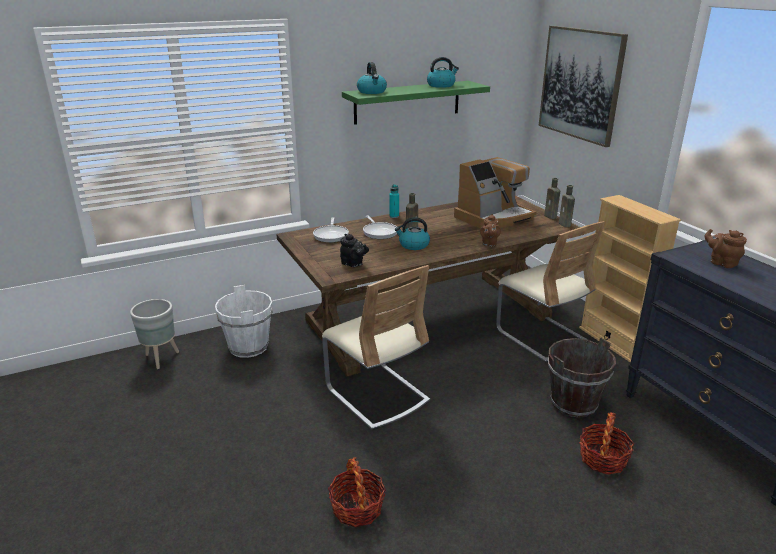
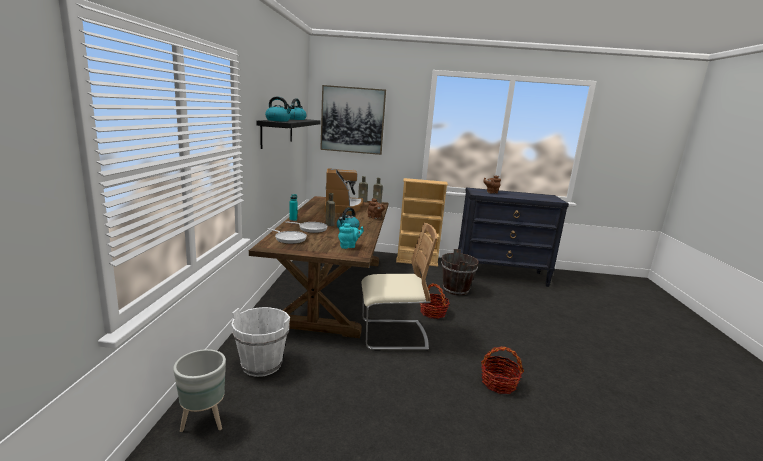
camera: 60 degrees left, 10 degrees down
(353, 264) = (349, 246): black teapot -> turquoise teapot
(407, 102) = (277, 132): green shelf -> black shelf
(541, 337) = (392, 272): beige chair -> none
(602, 459) = (501, 302): basket -> basket (433, 312)

